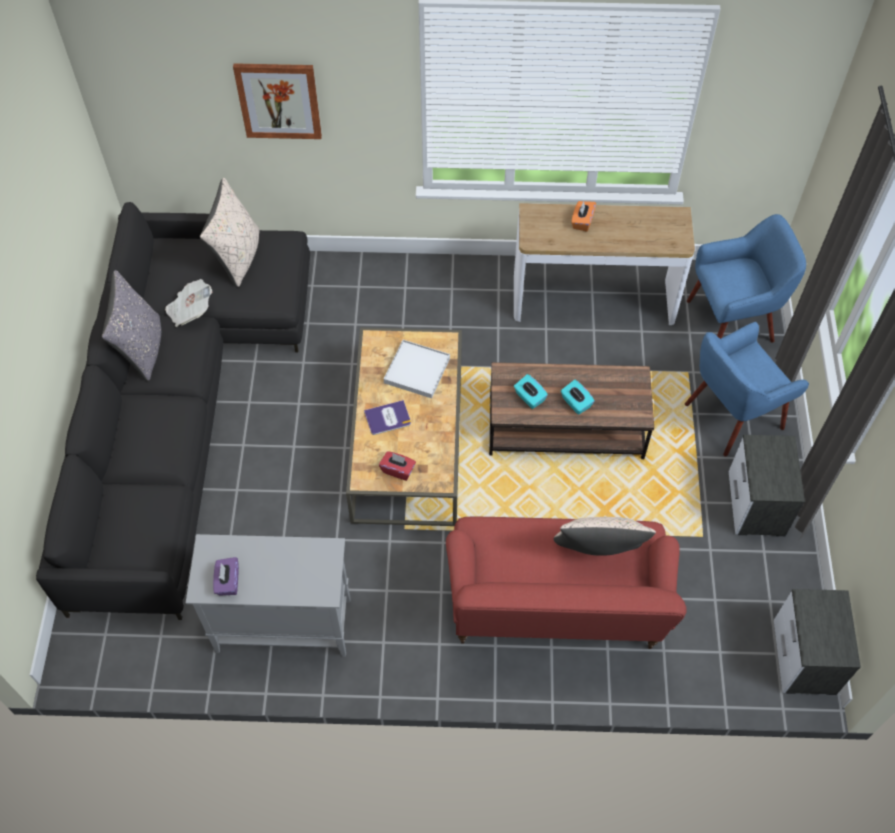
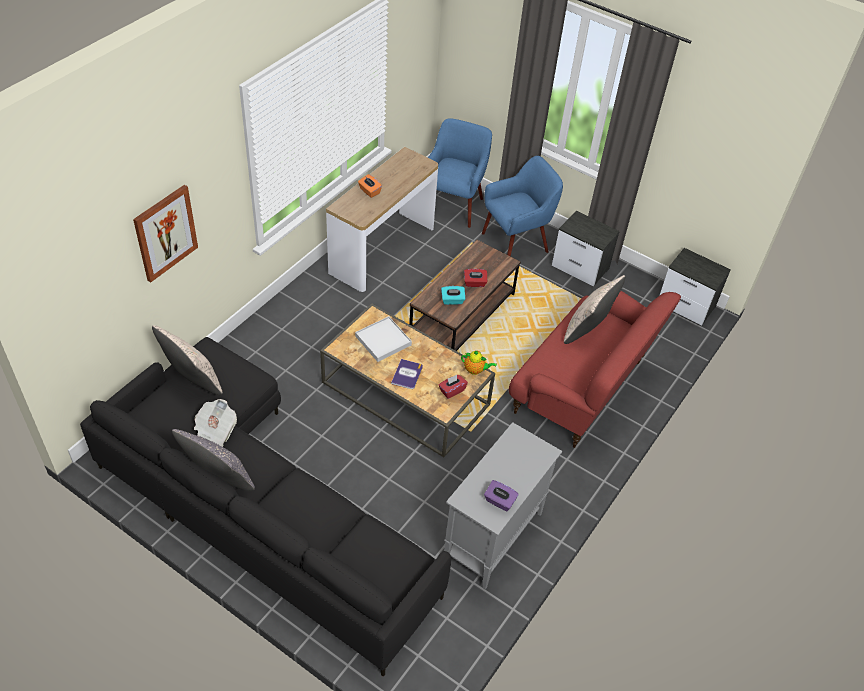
camera: 60 degrees left, 10 degrees down
(444, 476) = (475, 370): none -> teapot
(575, 403) = (474, 283): turquoise tissue box -> red tissue box
(731, 415) = (516, 243): blue armchair -> blue armchair turned 120 degrees counterclockwise

